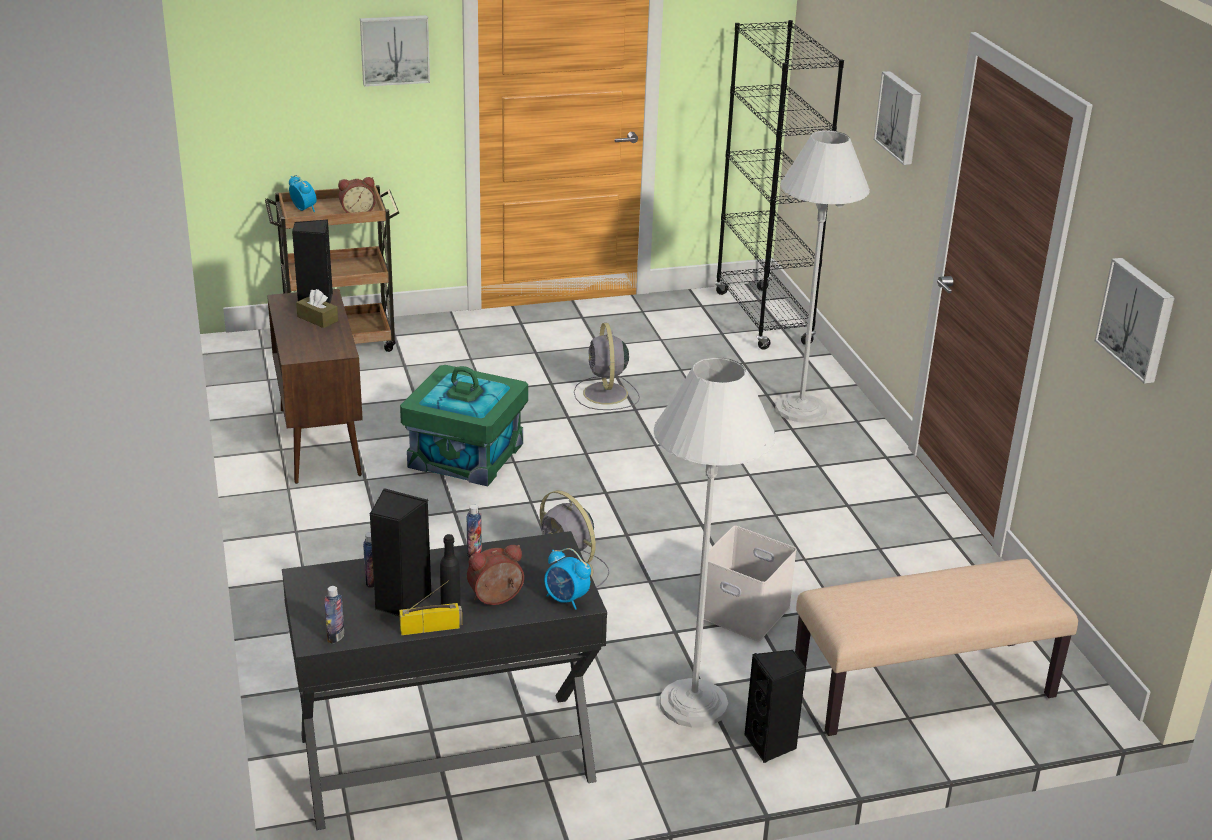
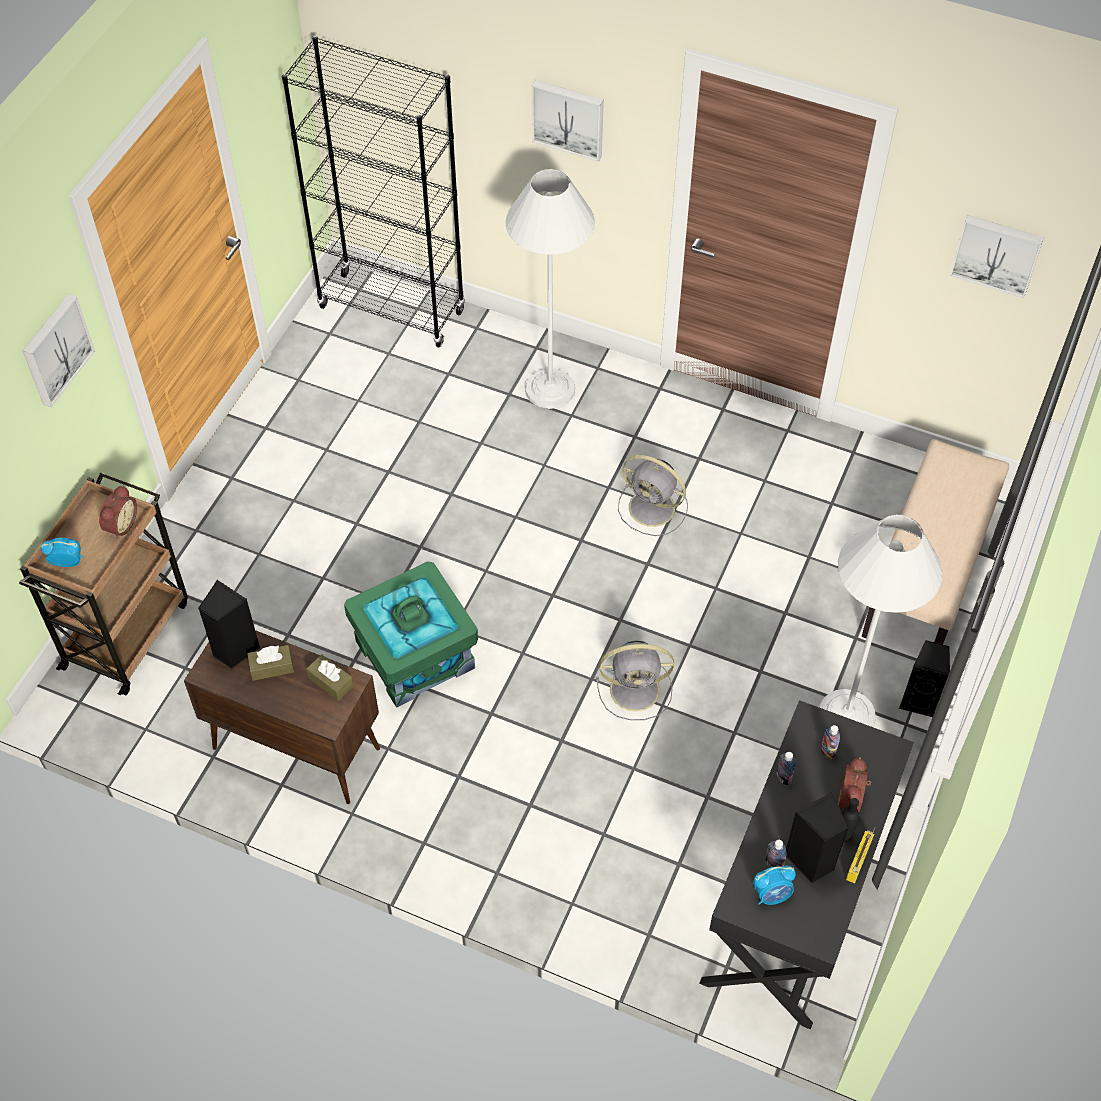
camera: 50 degrees left, 25 degrees up
(332, 344) = (331, 682): none -> brown tissue box
(335, 637) = (827, 926): bottle -> bottle (827, 751)
(566, 599) = (883, 757): alarm clock -> alarm clock (772, 894)
(606, 394) = (410, 498): grey fan -> grey fan (653, 508)
(746, 611) = (771, 612): white storage box -> none

